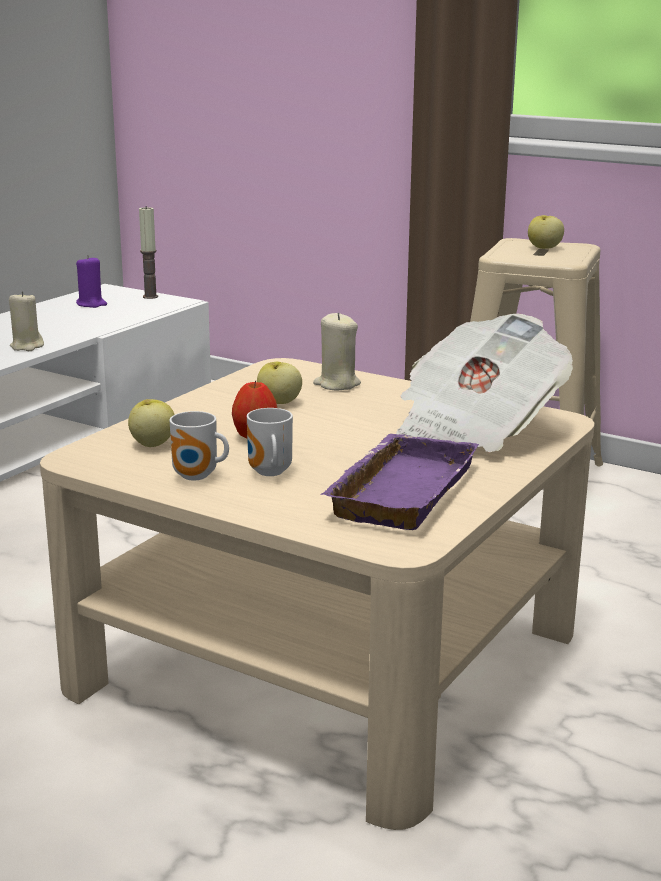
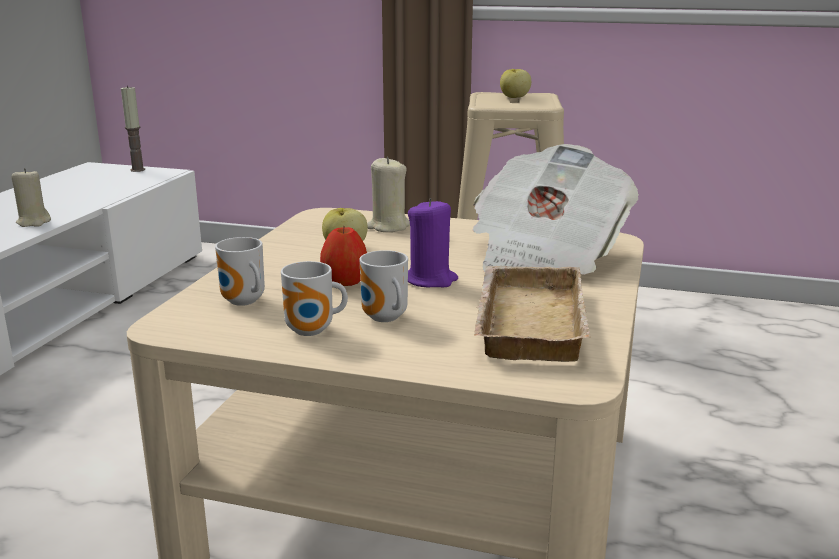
camera: 15 degrees left, 0 degrees up
(91, 304) = (83, 180): purple candle -> purple candle (430, 280)
(152, 444) = (243, 302): apple -> mug
(398, 490) = (525, 321): purple tray -> beige tray

